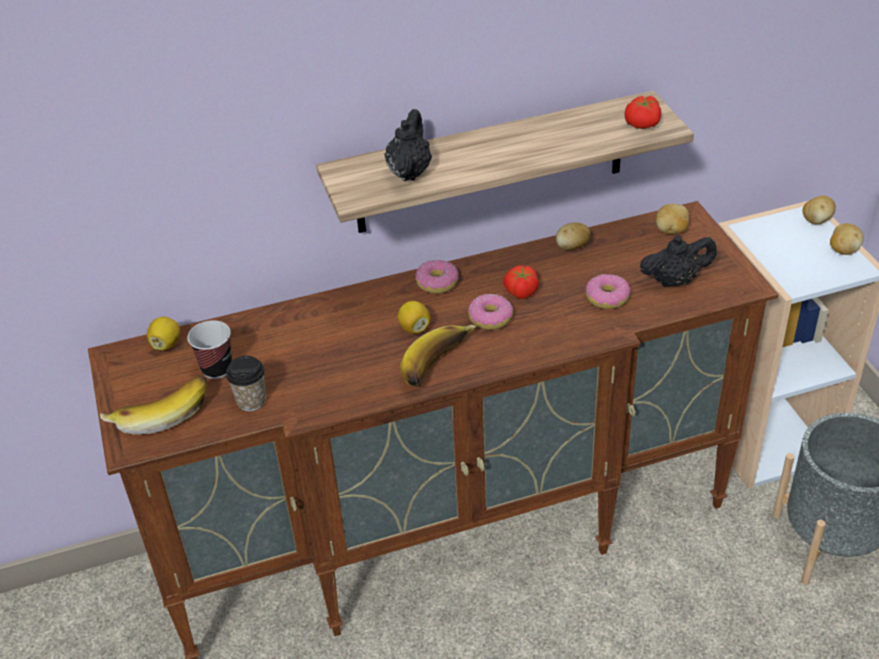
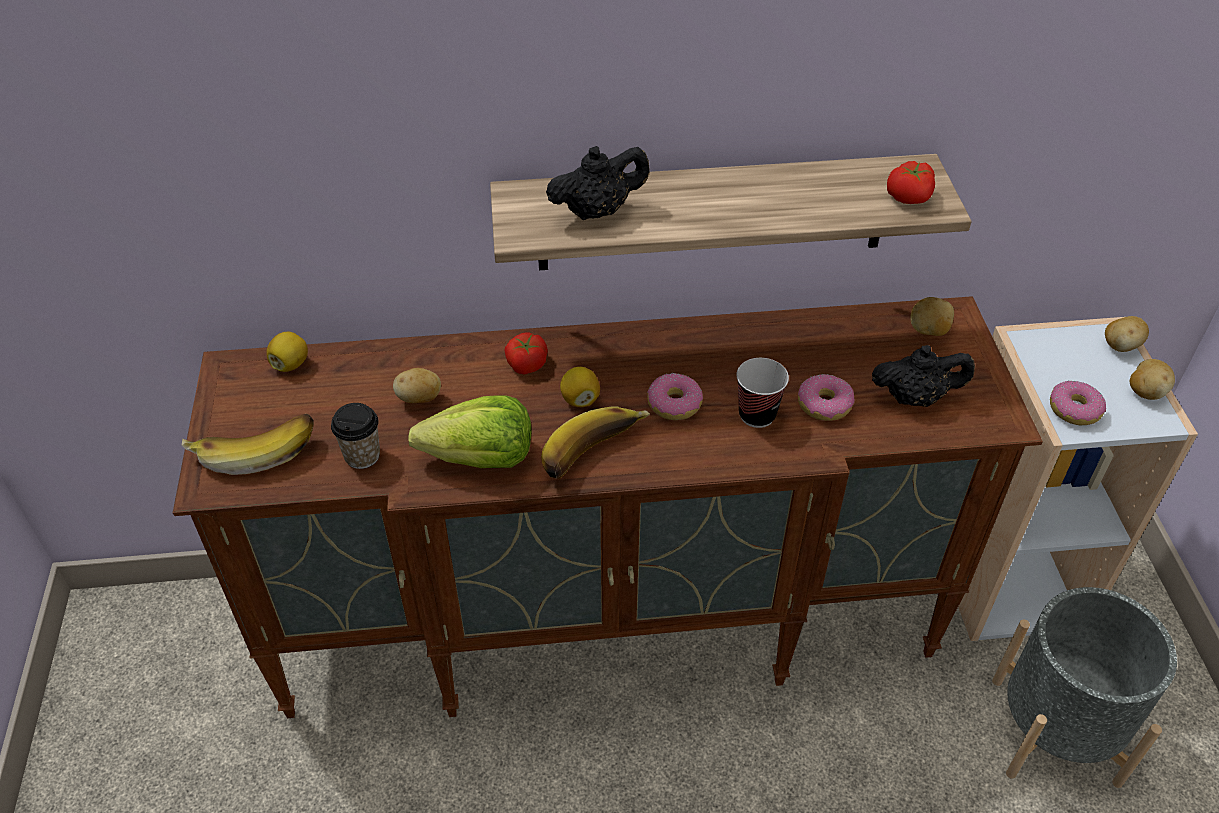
camera: 10 degrees right, 5 degrees up
(217, 369) = (337, 406): cup -> cup (757, 415)
(349, 385) = (480, 459): none -> lettuce
(409, 172) = (598, 211): black teapot -> black teapot turned 45 degrees clockwise
(437, 283) = (625, 346): donut -> donut (1074, 410)
(521, 291) = (721, 376): tomato -> tomato (526, 364)
(572, 247) = (800, 330): potato -> potato (419, 399)

